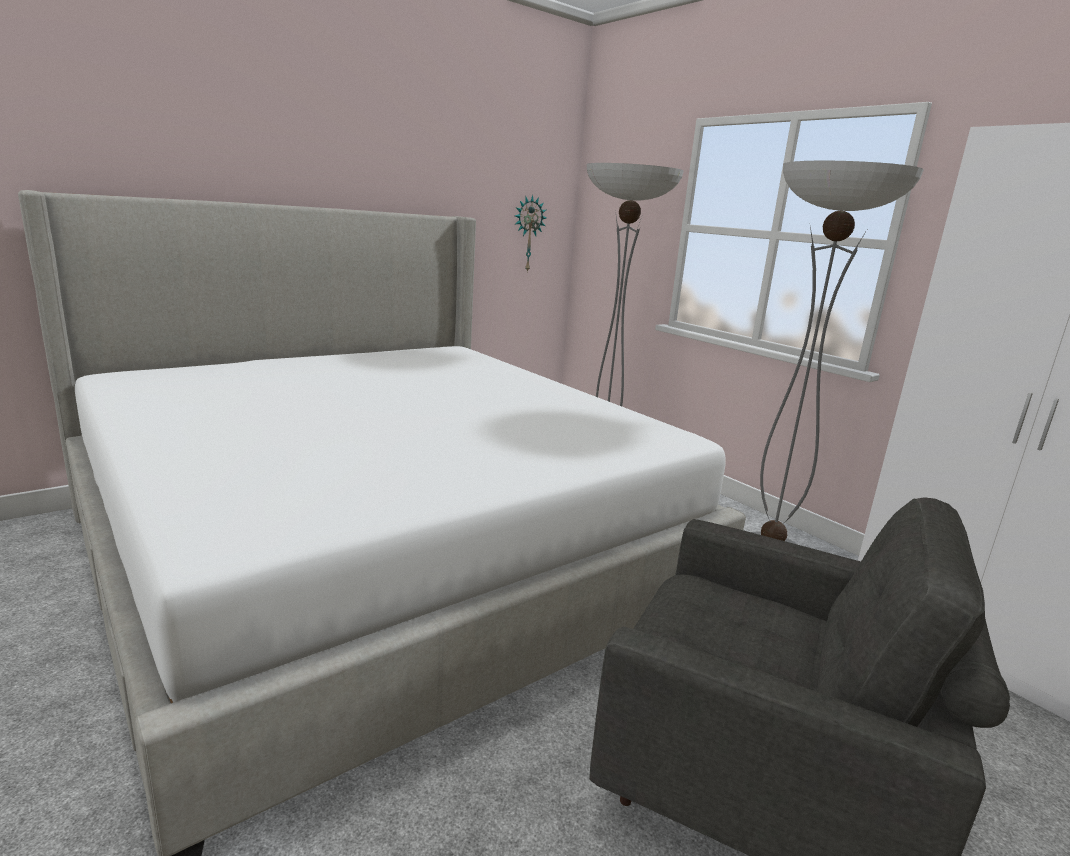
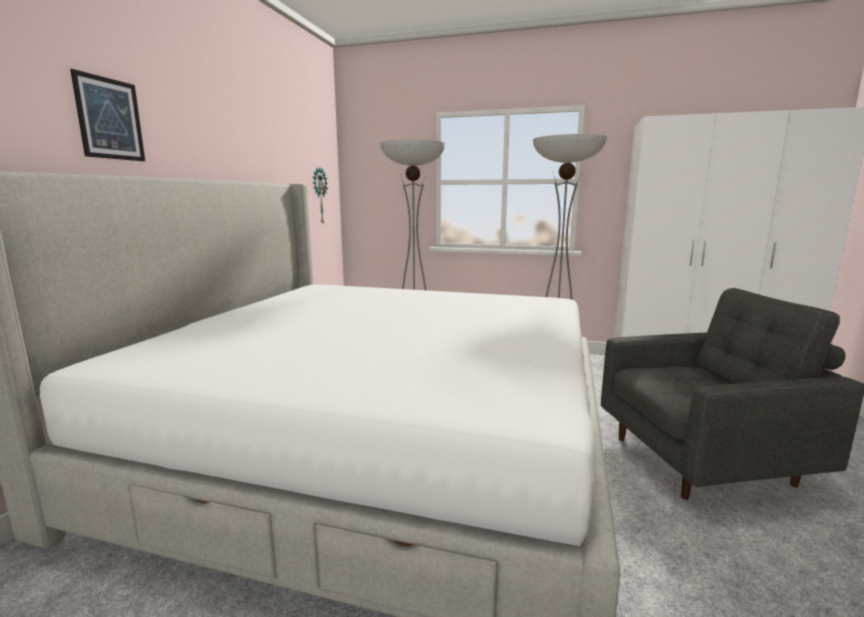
camera: 35 degrees left, 5 degrees down
(208, 142) = (110, 119): none -> picture

